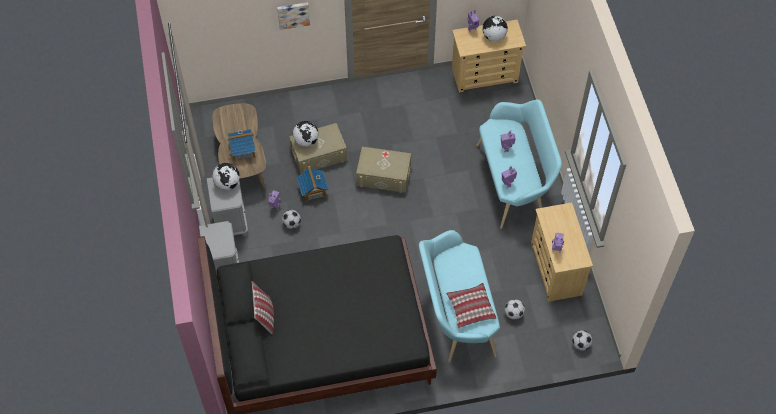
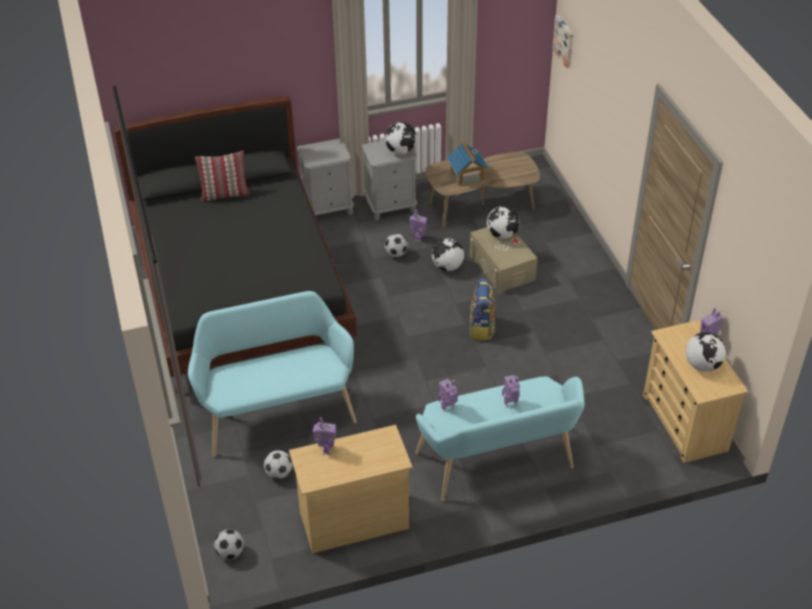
camera: 85 degrees right, 15 degrees down
(293, 14) = (615, 118): picture -> picture (564, 41)
(313, 190) = (447, 267): toy house -> globe
(384, 175) = (482, 328): beige storage box -> backpack
(470, 308) = (244, 378): pillow -> none

